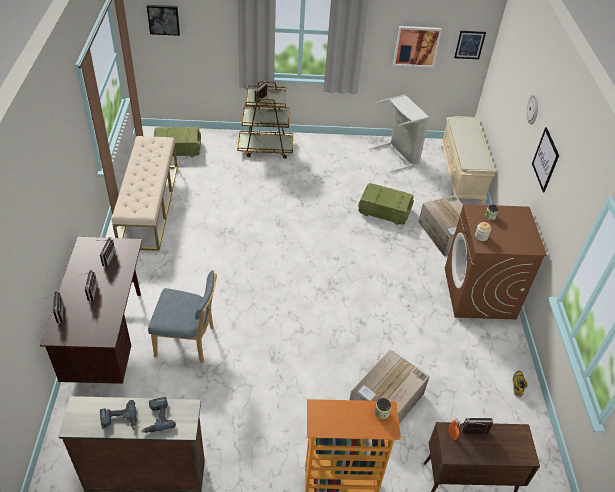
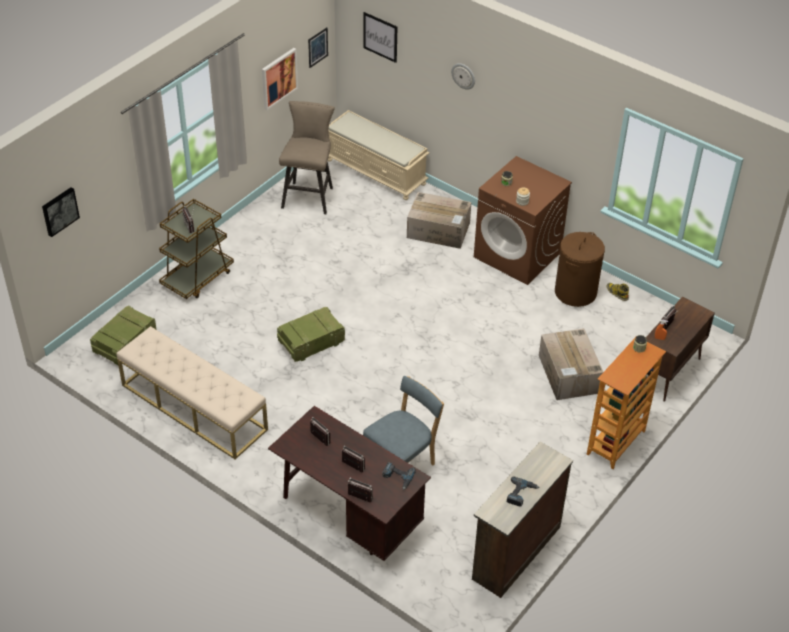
camera: 50 degrees left, 0 degrees up
(157, 418) = (536, 472): power drill -> power drill (397, 478)
(385, 211) = (372, 250): crate -> crate (312, 342)
(398, 155) = (309, 195): grey laundry basket -> beige stool
(484, 354) = (575, 292): none -> brown laundry basket
(545, 159) = (514, 110): picture -> picture (380, 37)

